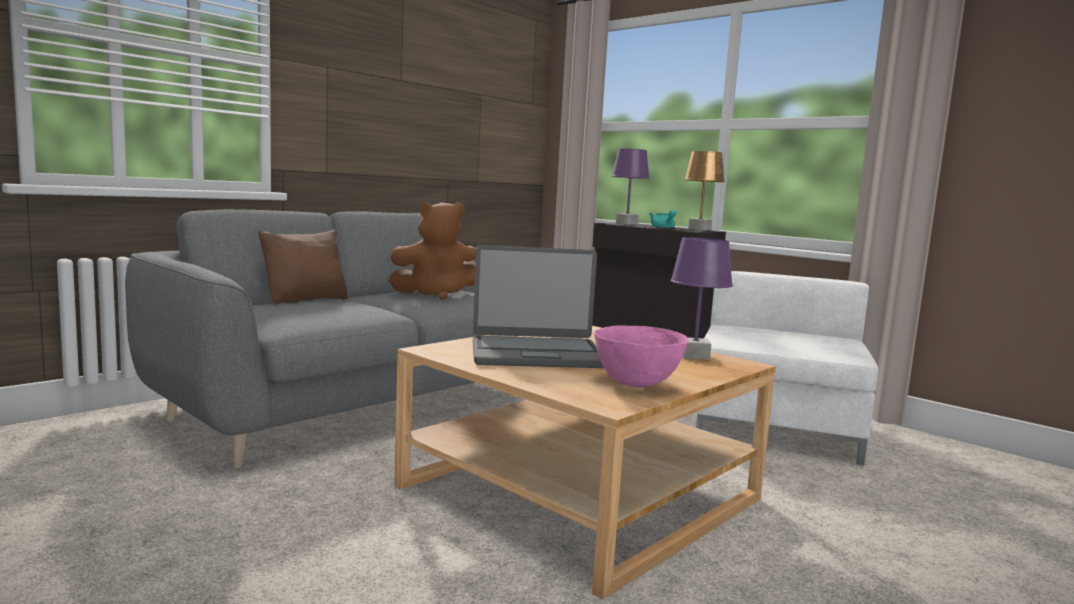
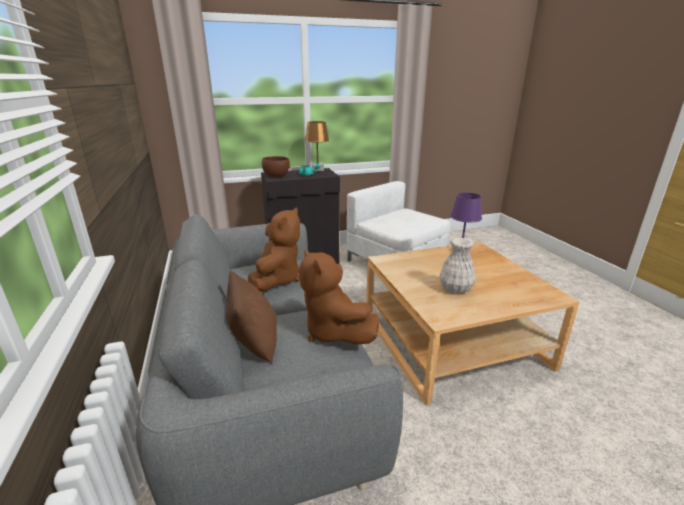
camera: 60 degrees left, 15 degrees up
(345, 314) = (334, 332): none -> brown plush toy
(536, 354) = (455, 289): laptop -> white vase
(626, 224) = (276, 176): purple table lamp -> brown bowl
(635, 384) = (517, 280): pink bowl -> none

